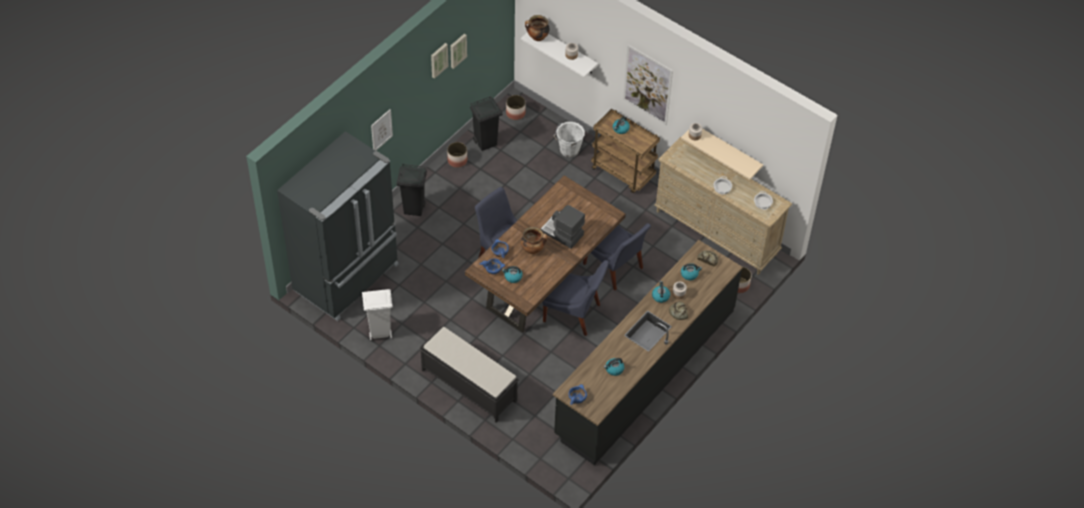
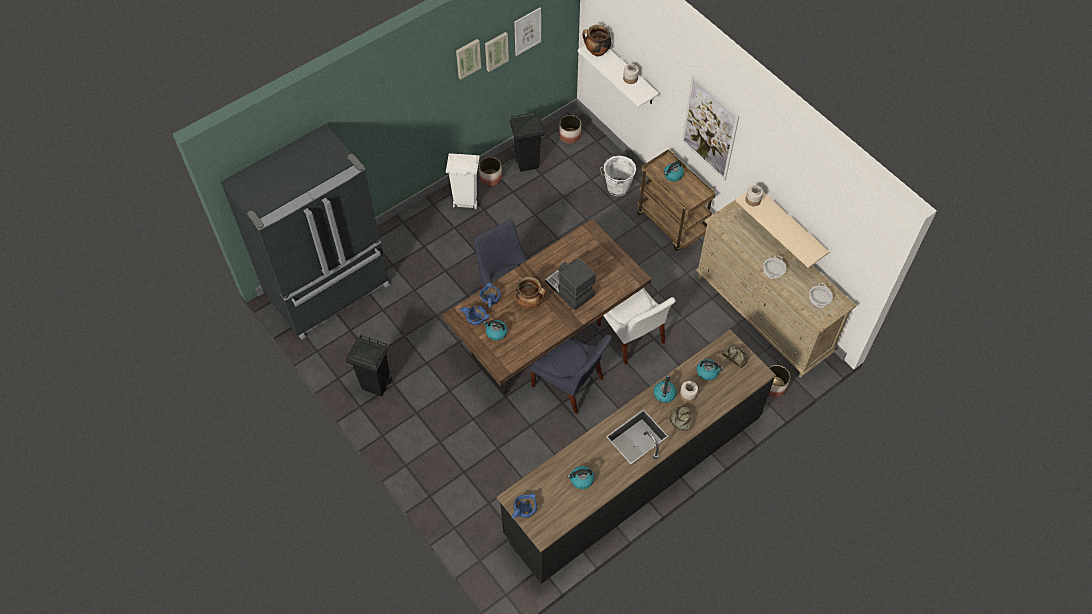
camera: 15 degrees right, 5 degrees up
(379, 332) = (343, 362): white trash can -> white trash can (465, 201)
(381, 130) = (384, 130): picture -> picture (527, 31)
(414, 209) = (427, 224): black trash can -> black trash can (376, 385)
(468, 385) = (423, 448): black bench -> none
(614, 268) = (632, 336): blue chair -> white chair

